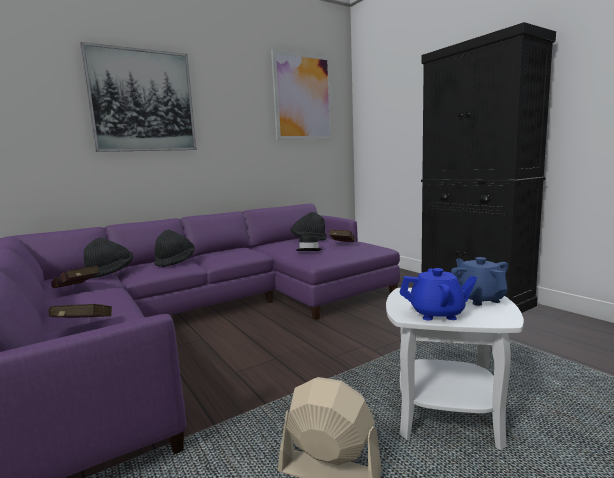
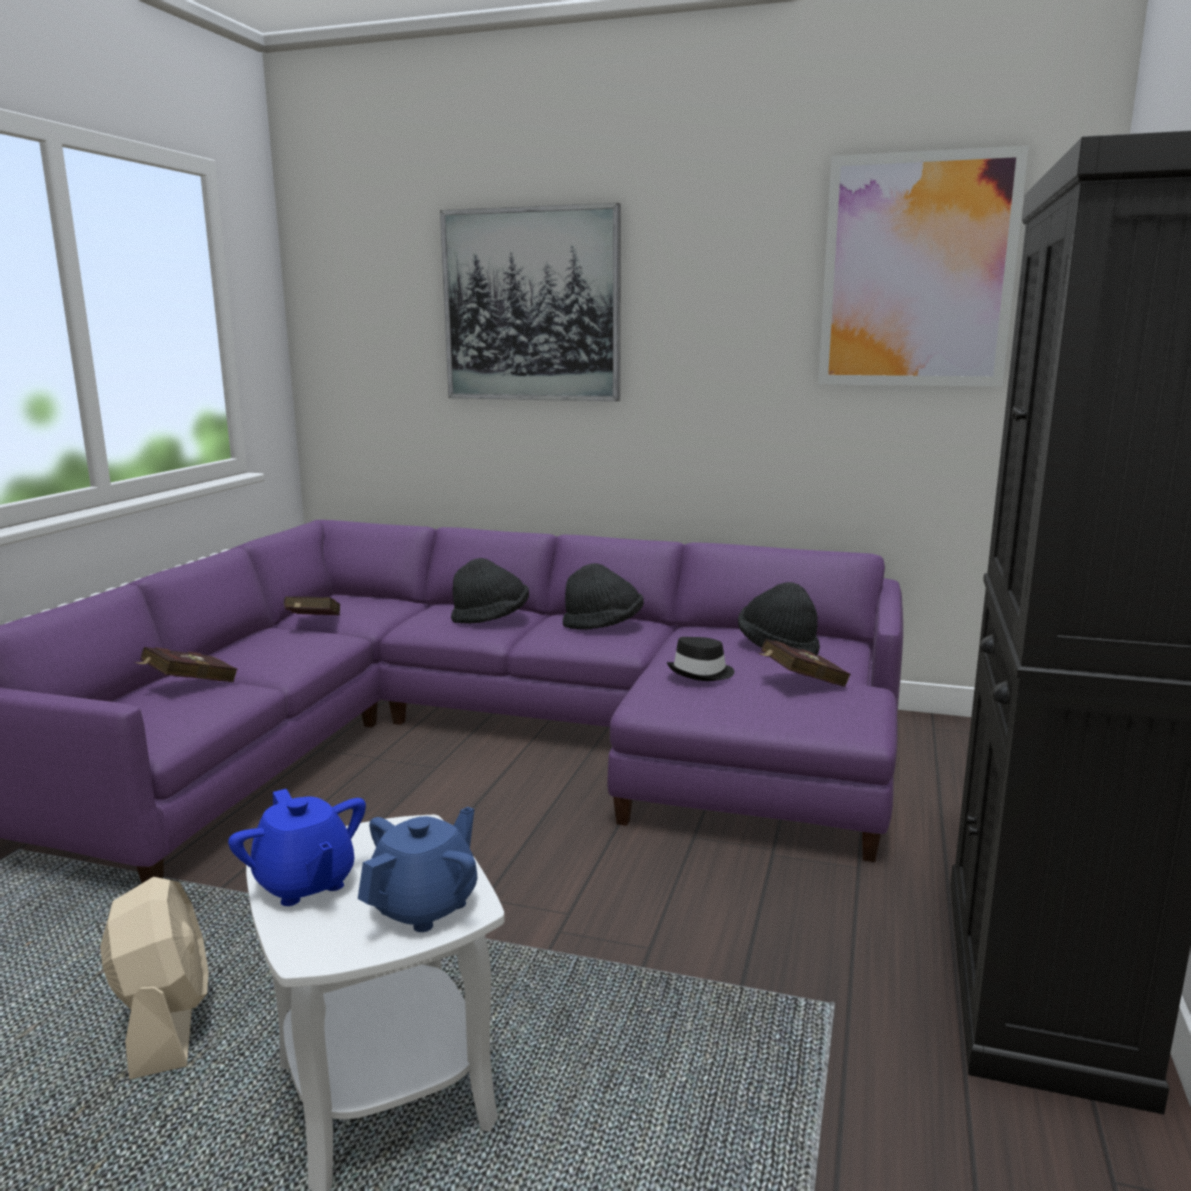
camera: 50 degrees right, 5 degrees up
(110, 273) = (394, 609): black hat -> black hat (603, 626)

